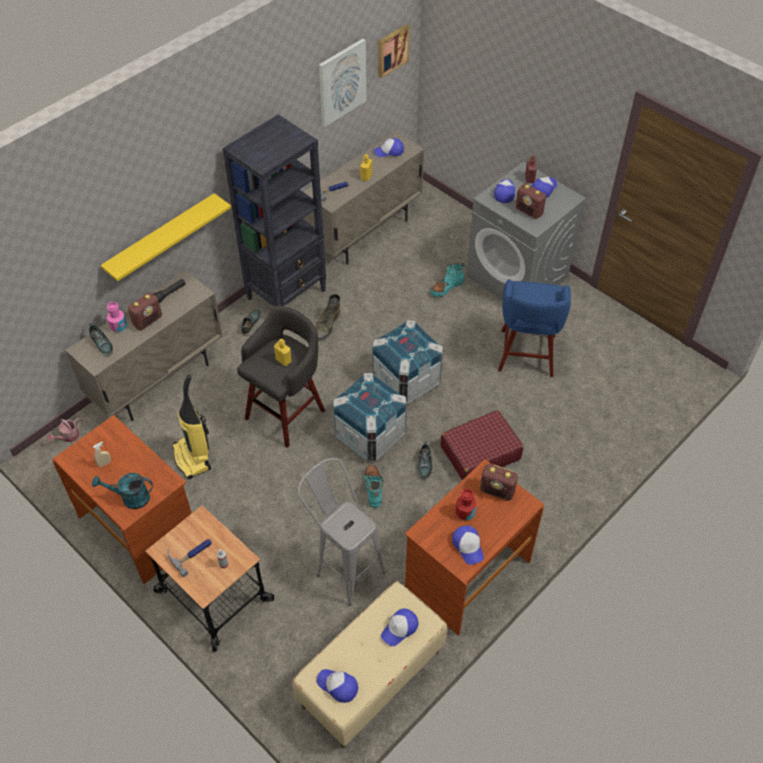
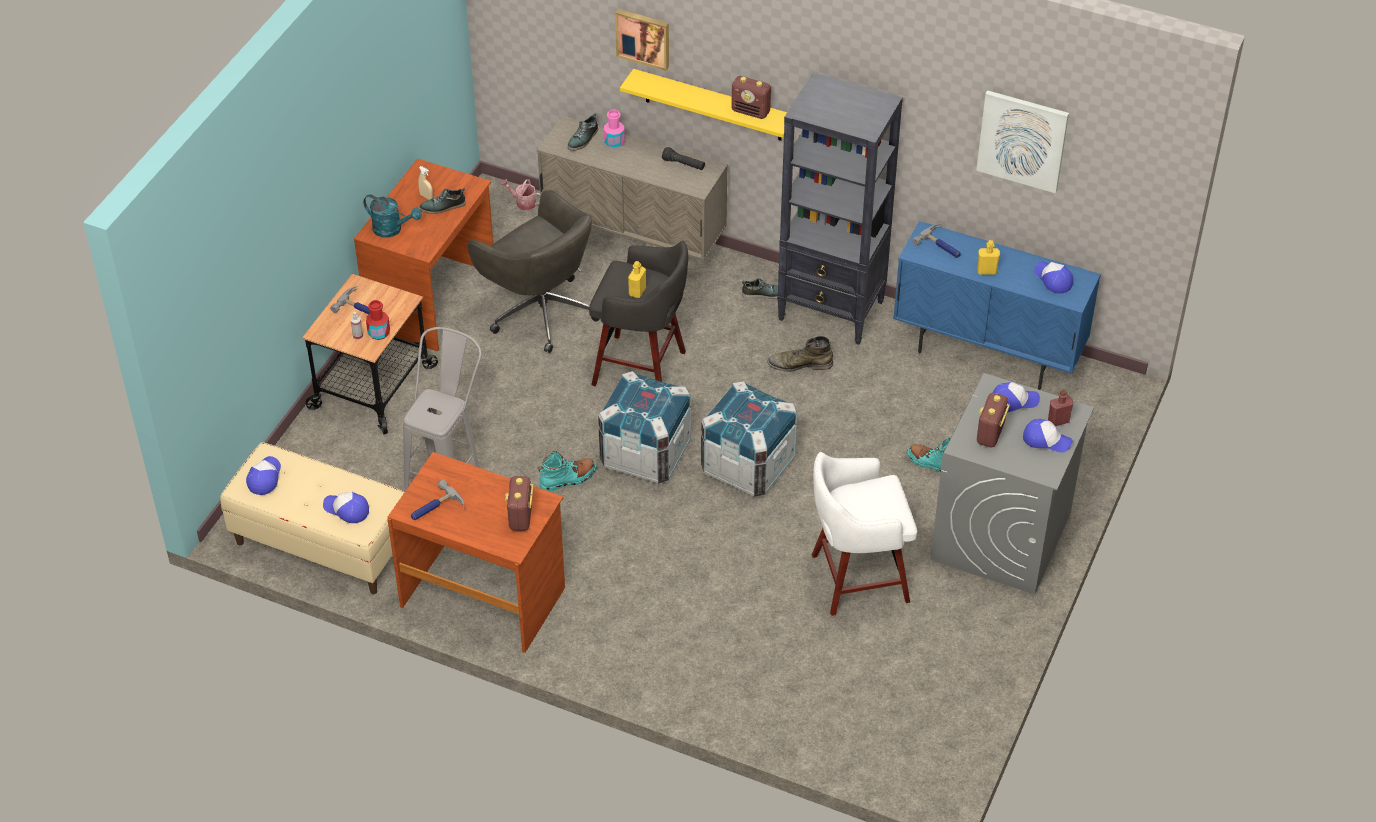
camera: 70 degrees right, 5 degrees down
(130, 498) = (392, 229): turquoise watering can -> turquoise watering can turned 135 degrees clockwise
(148, 321) = (634, 161): radio -> radio (751, 111)
(193, 458) = (540, 311): vacuum cleaner -> grey office chair
(365, 233) = (987, 354): beige cabinet -> blue cabinet
(392, 50) = (1121, 166): picture -> picture (643, 38)
(425, 464) = (624, 518): shoe -> shoe (443, 207)
(465, 512) = (479, 495): red bottle -> red bottle (379, 333)
(468, 546) = (435, 508): cap -> hammer
(480, 452) = (666, 567): red suitcase -> none
(526, 355) = (856, 578): blue stool -> white stool

